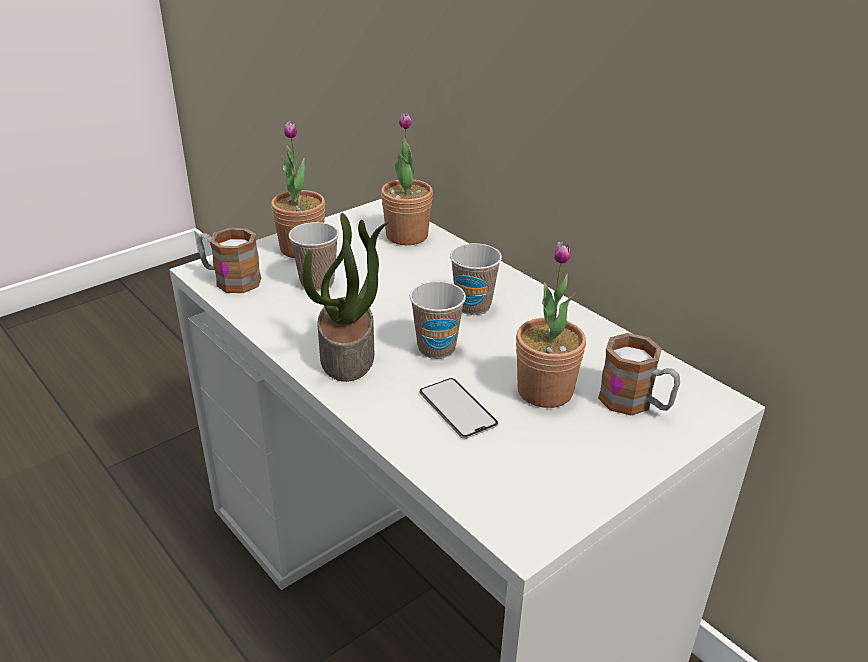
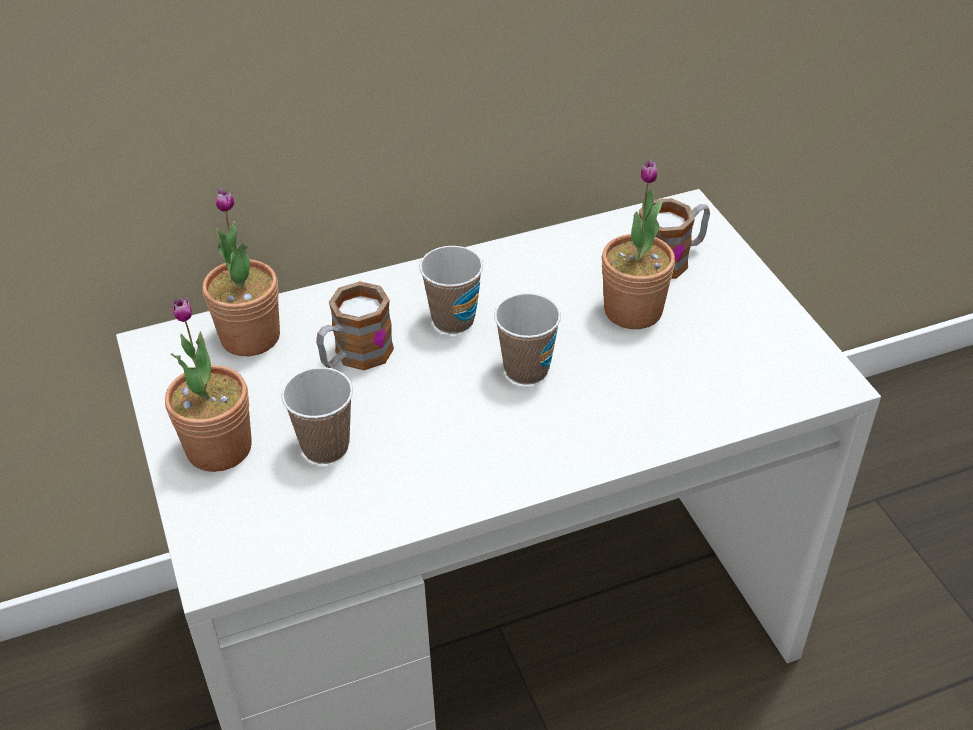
camera: 70 degrees left, 10 degrees up
(230, 280) = (265, 539): mug -> mug (355, 356)
(348, 356) = (512, 446): potted plant -> none
(457, 408) = (640, 379): phone -> none

